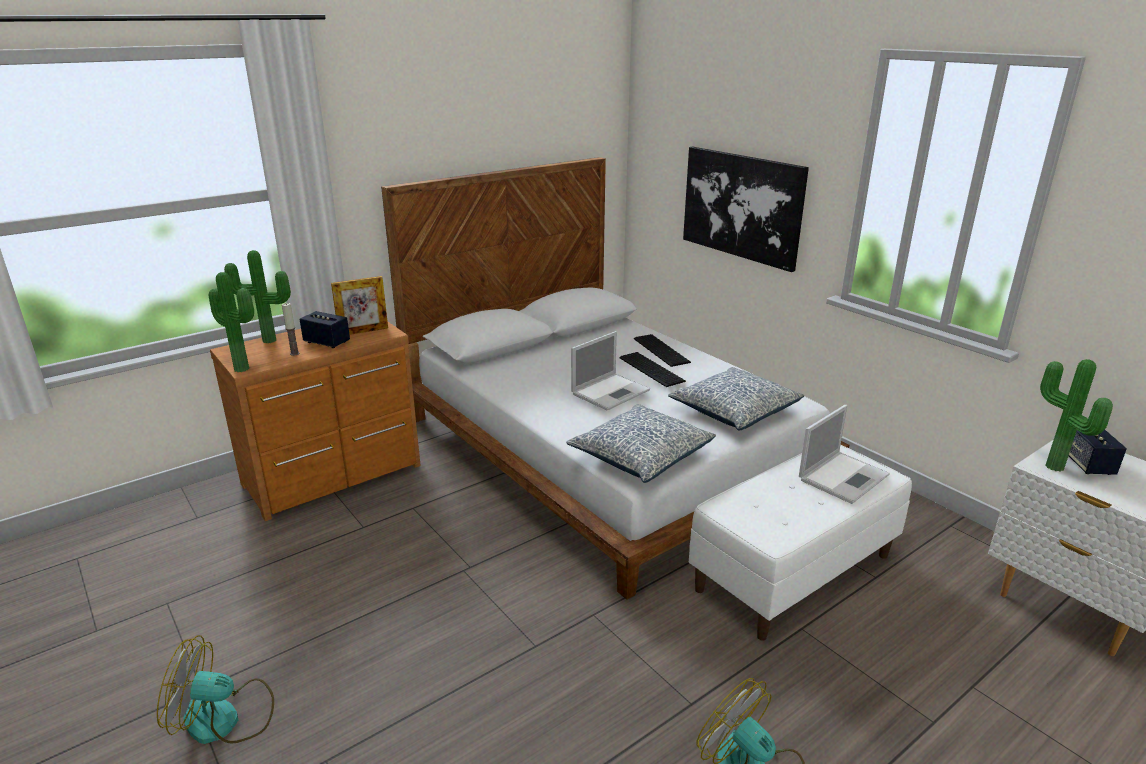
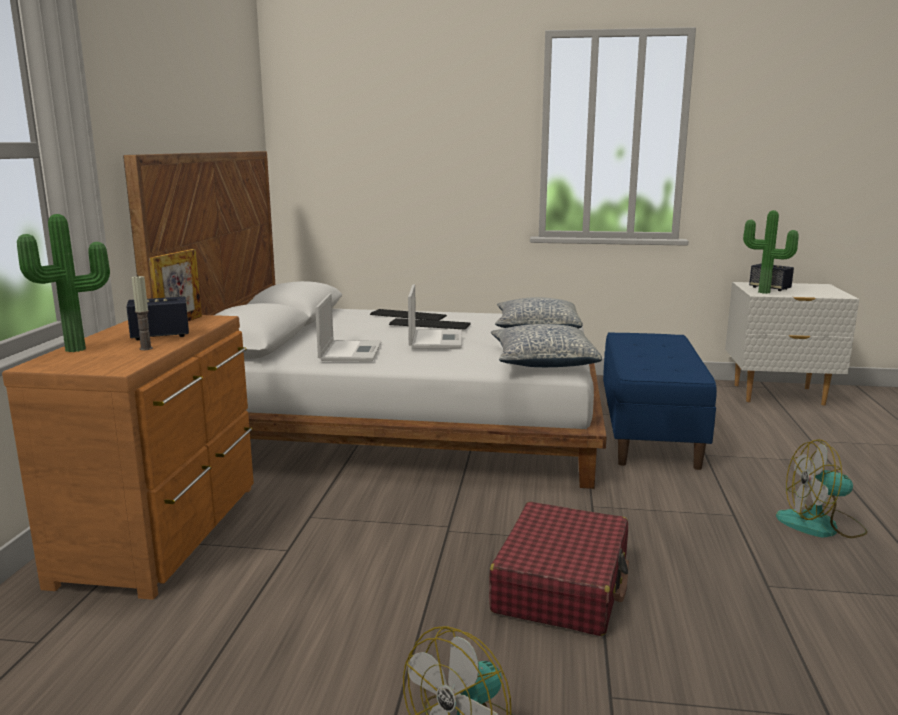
camera: 45 degrees left, 10 degrees down
(244, 368) = (113, 368): potted plant -> none
(447, 664) = (562, 585): none -> red suitcase
(742, 206) = (423, 179): picture -> none
(793, 571) = (648, 433): white bench -> blue bench
(844, 476) = (655, 343): laptop -> laptop (350, 351)

